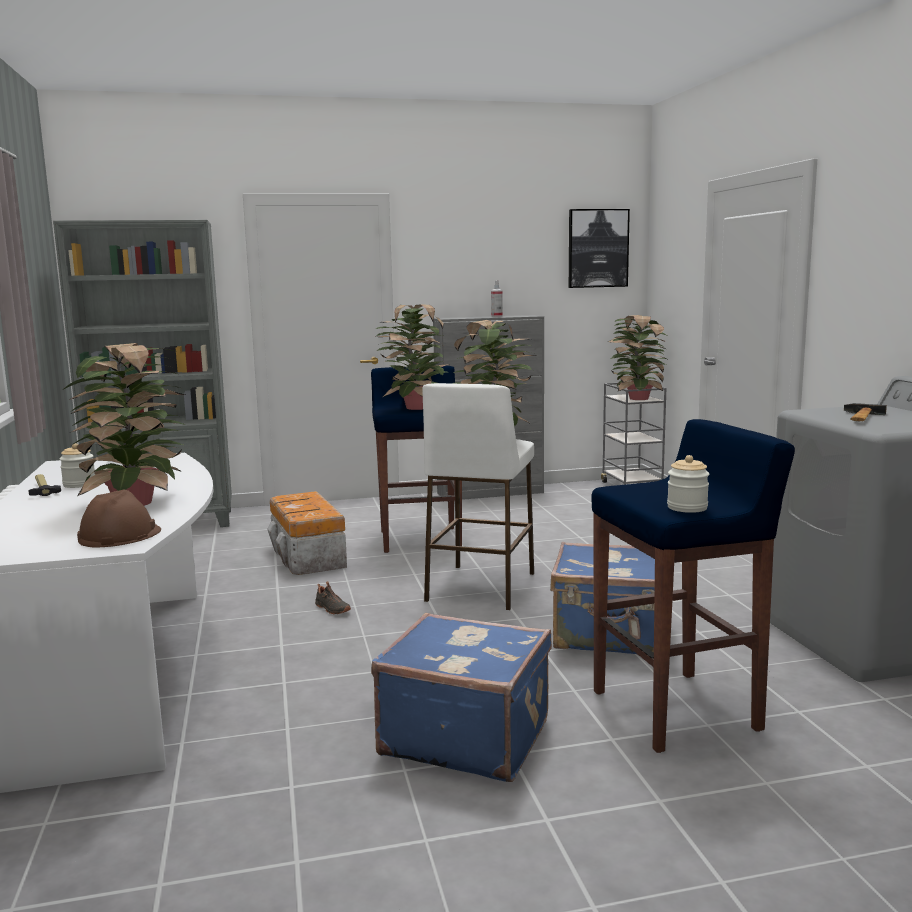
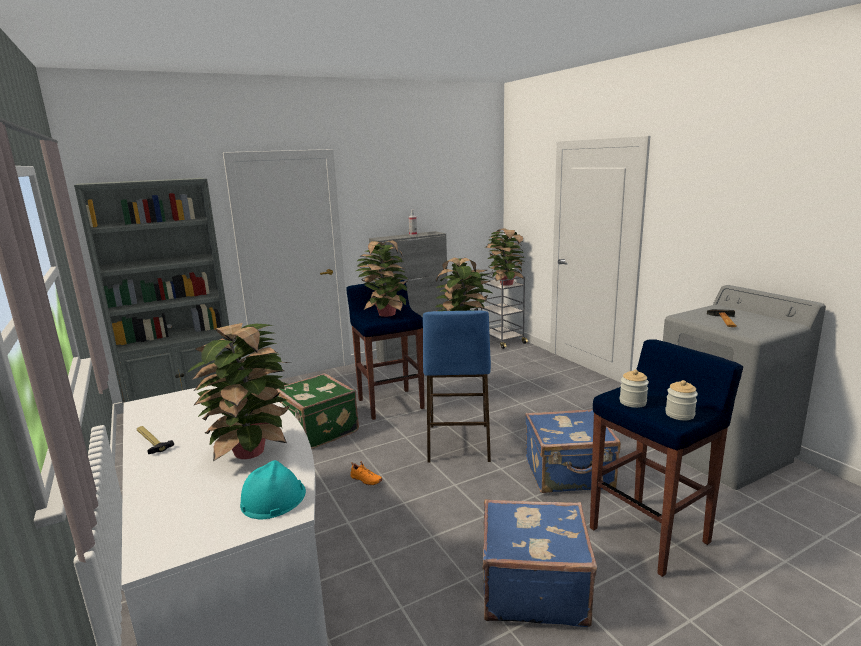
camera: 15 degrees left, 5 degrees up
(79, 484) = (180, 431): jar -> jar (632, 402)
(119, 535) = (273, 498): brown hard hat -> turquoise hard hat
(308, 556) = (318, 430): storage box -> green suitcase
(331, 609) = (365, 480): black shoe -> orange shoe
(481, 587) = (458, 443): white stool -> blue stool
(597, 248) = (473, 183): picture -> none

